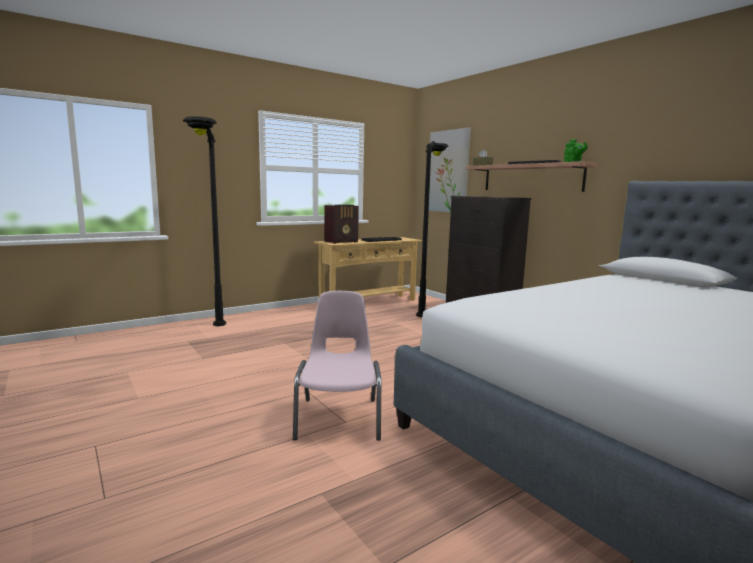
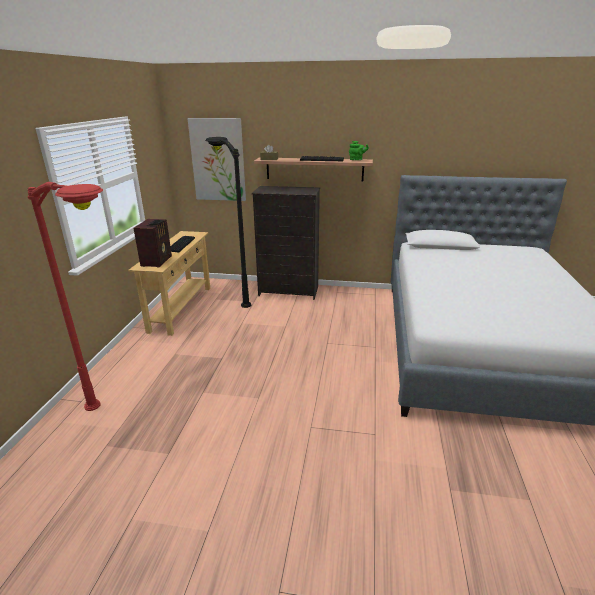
camera: 45 degrees left, 15 degrees up
(213, 337) = (122, 424): black floor lamp -> red floor lamp
(339, 418) = (366, 434): pink chair -> none

